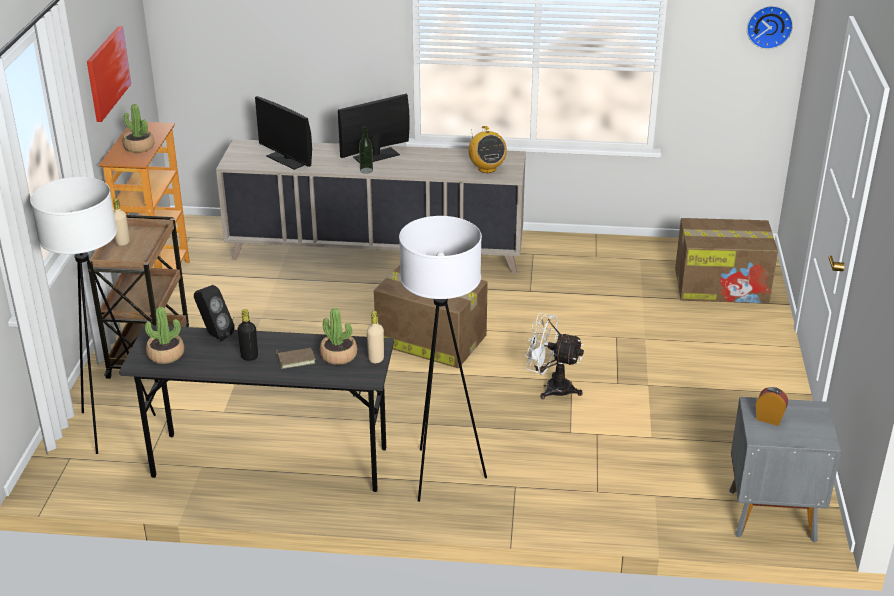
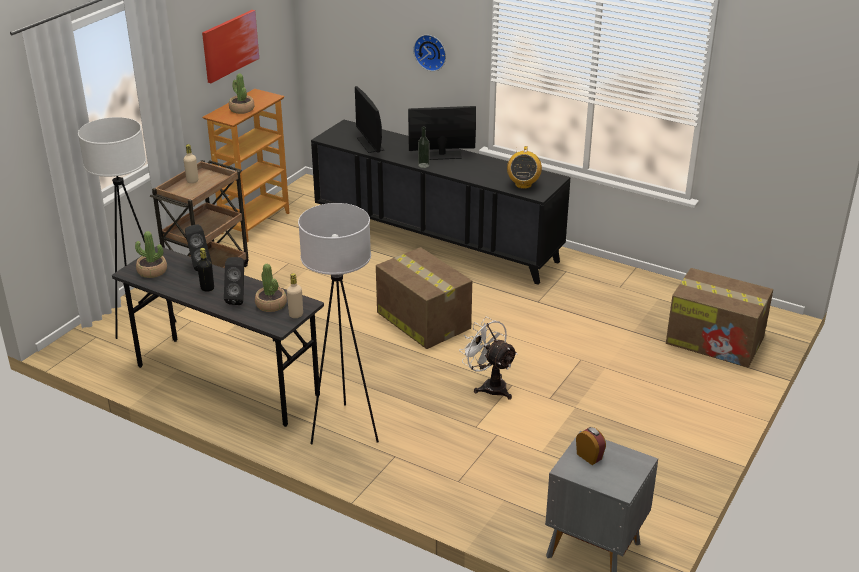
camera: 25 degrees right, 0 degrees up
(296, 359) = (238, 299): brown book -> black speaker
(376, 252) = (436, 239): beige cabinet -> black cabinet
(769, 26) = (805, 101): wall clock -> wall clock (431, 52)

